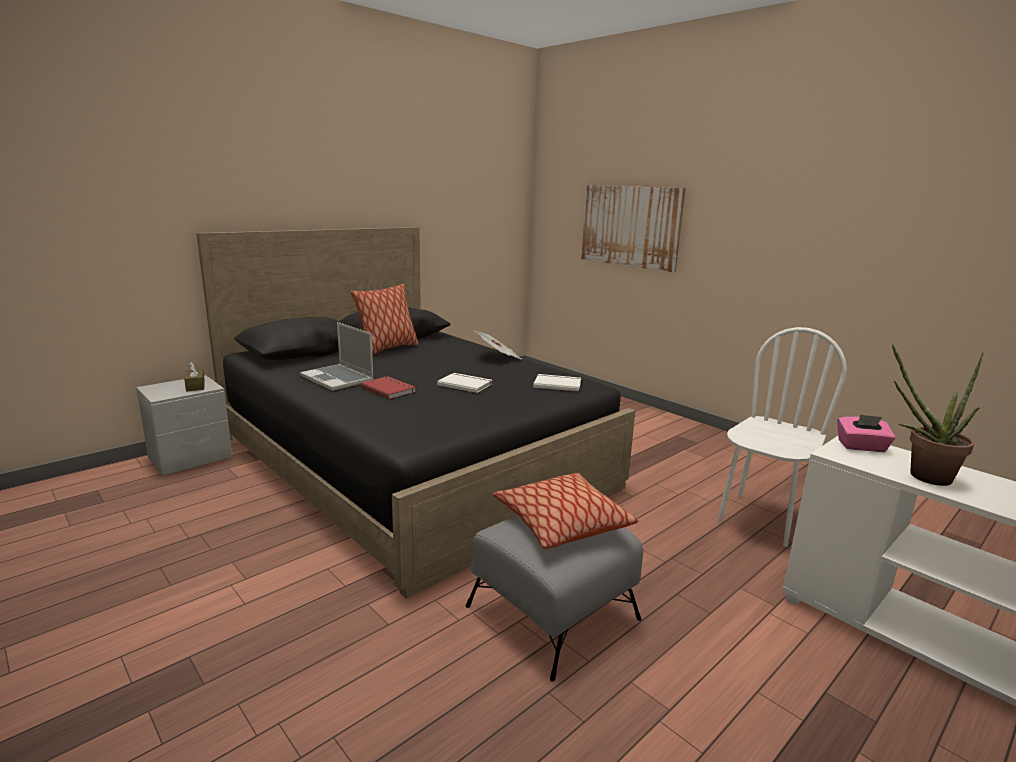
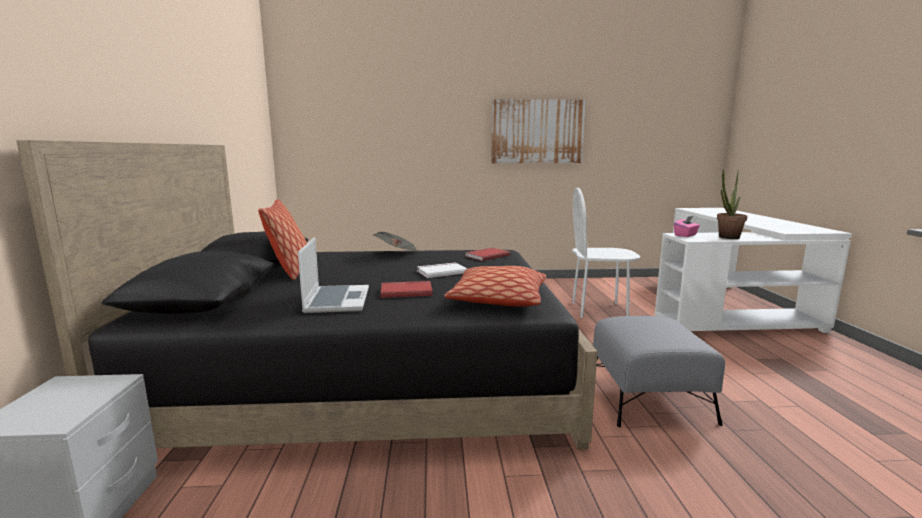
camera: 50 degrees left, 5 degrees down
(195, 386) = (84, 389): brown tissue box -> none
(338, 379) = (336, 300): laptop -> laptop turned 90 degrees counterclockwise
(557, 384) = (486, 255): white book -> red book
(561, 522) = (648, 326): pillow -> pillow (498, 299)
(630, 226) = (391, 141): picture -> picture (537, 132)
(762, 519) = (599, 310): white chair -> white chair turned 75 degrees counterclockwise

